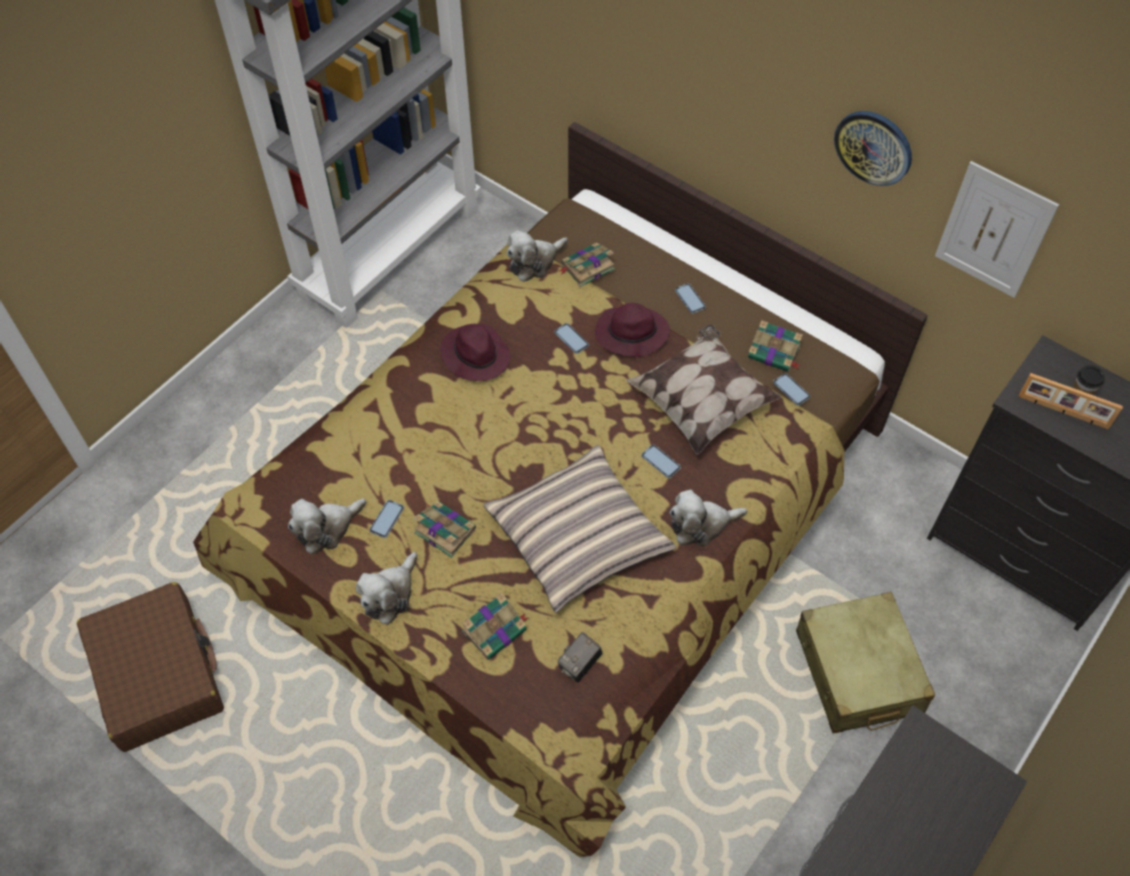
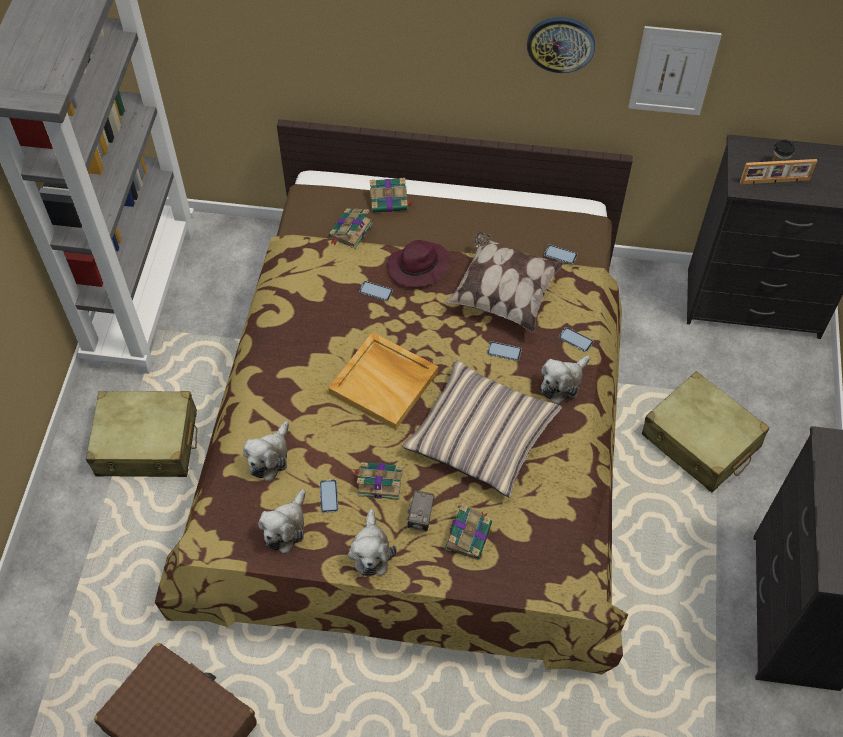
camera: 30 degrees left, 0 degrees up
(302, 393) = (147, 443): none -> beige suitcase
(475, 355) = (309, 338): purple hat -> none
(518, 434) = (385, 382): none -> beige tray
(534, 262) = (306, 245): plush toy -> plush toy (270, 457)
(580, 665) = (546, 528): camera -> camera (420, 518)
(690, 299) = (442, 221): phone -> phone (575, 340)
(775, 353) = (529, 233): book -> book (389, 201)

